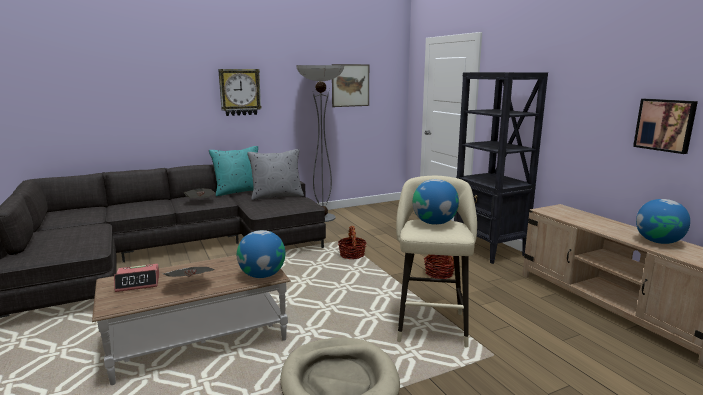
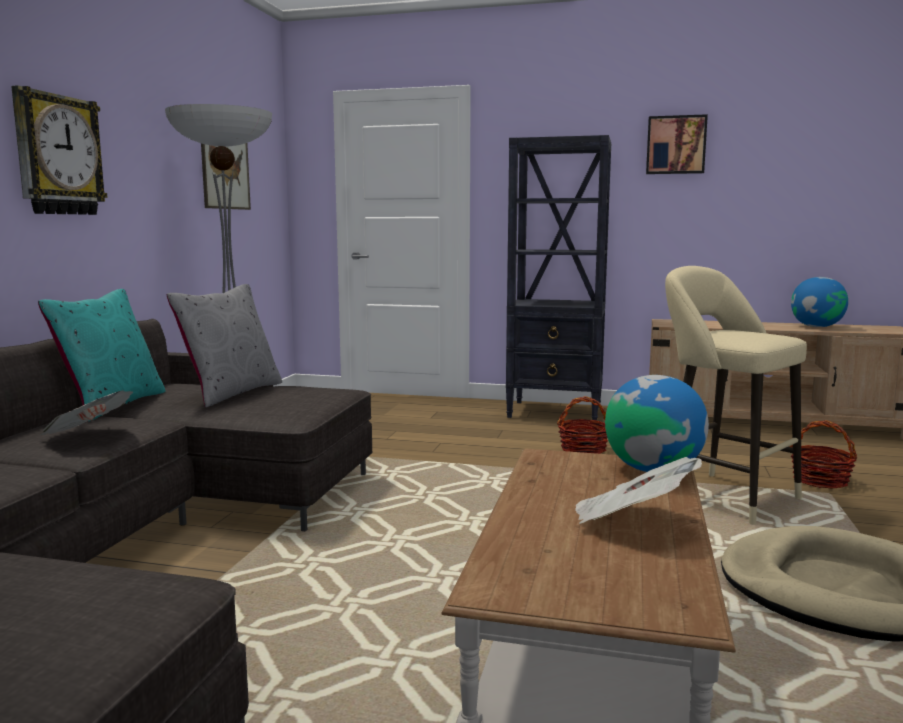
camera: 50 degrees left, 5 degrees down
(138, 283) = (555, 563): alarm clock -> none
(352, 255) = (431, 468): basket -> basket (820, 480)
(434, 223) = (728, 332): globe -> none
(665, 125) = (780, 199): picture -> picture (676, 145)

